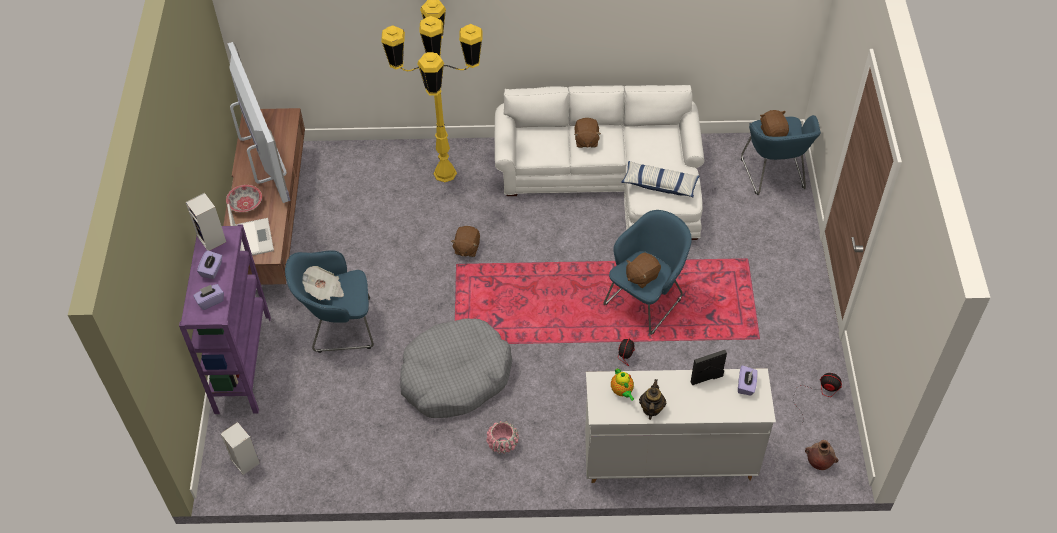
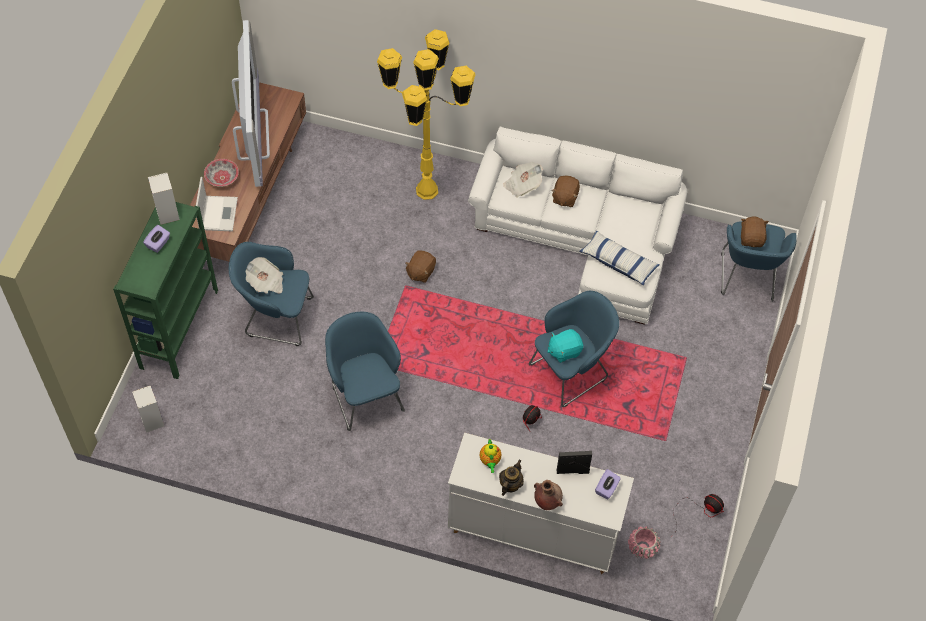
camera: 15 degrees right, 5 degrees up
(210, 301) = (147, 273): purple tissue box -> none
(243, 364) = (179, 328): purple bookcase -> green bookcase
(455, 376) = (365, 395): grey dog bed -> blue armchair
(502, 443) = (386, 471): pink planter -> pink planter (642, 547)
(542, 139) = (522, 185): none -> newspaper
(641, 276) = (564, 351): brown plush toy -> turquoise plush toy
(818, 462) = (673, 576): brown vase -> brown vase (547, 501)

